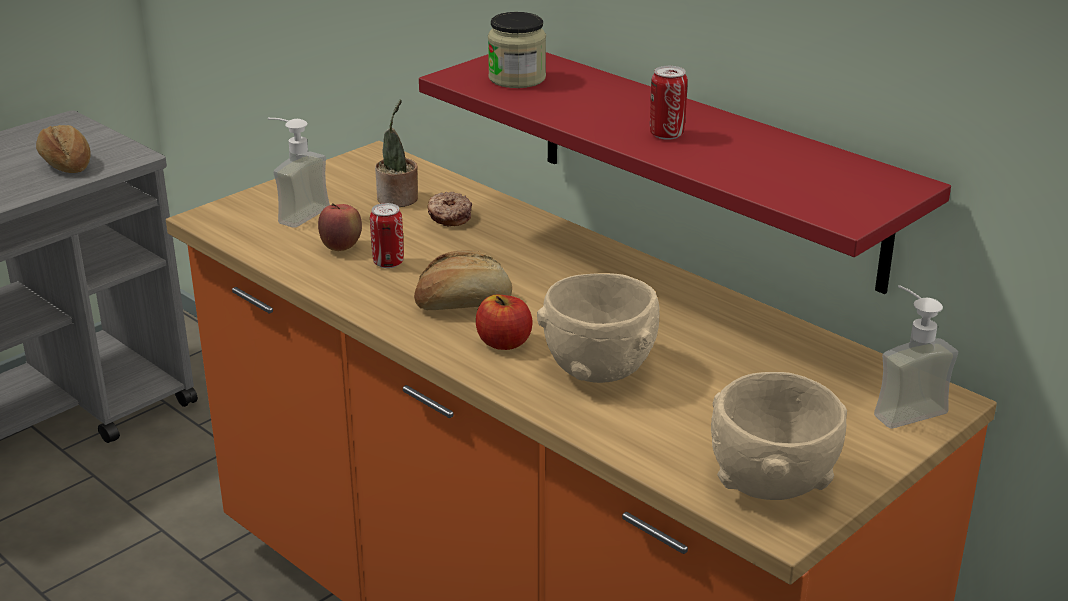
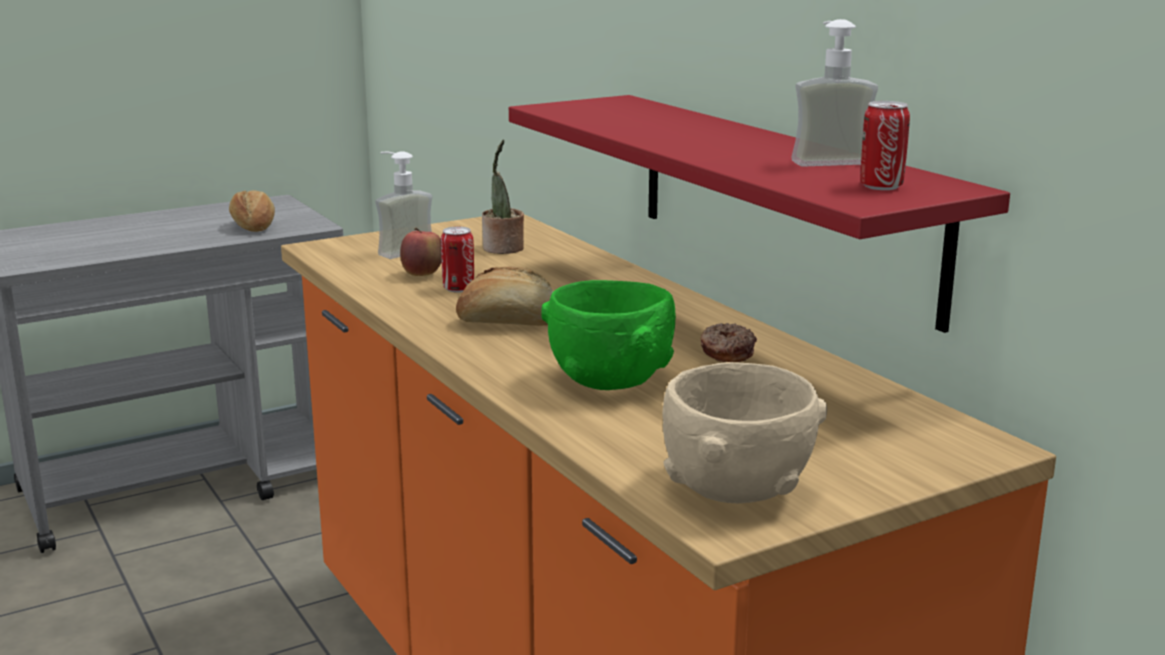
camera: 15 degrees right, 10 degrees down
(449, 216) = (543, 263): donut -> donut (726, 352)
(504, 343) = (527, 353): apple -> none
(517, 78) = (602, 110): jar -> none
(600, 370) = (611, 382): beige bowl -> green bowl
(666, 134) = (718, 146): can -> can (881, 186)
(901, 407) = (933, 446): soap dispenser -> soap dispenser (826, 159)

